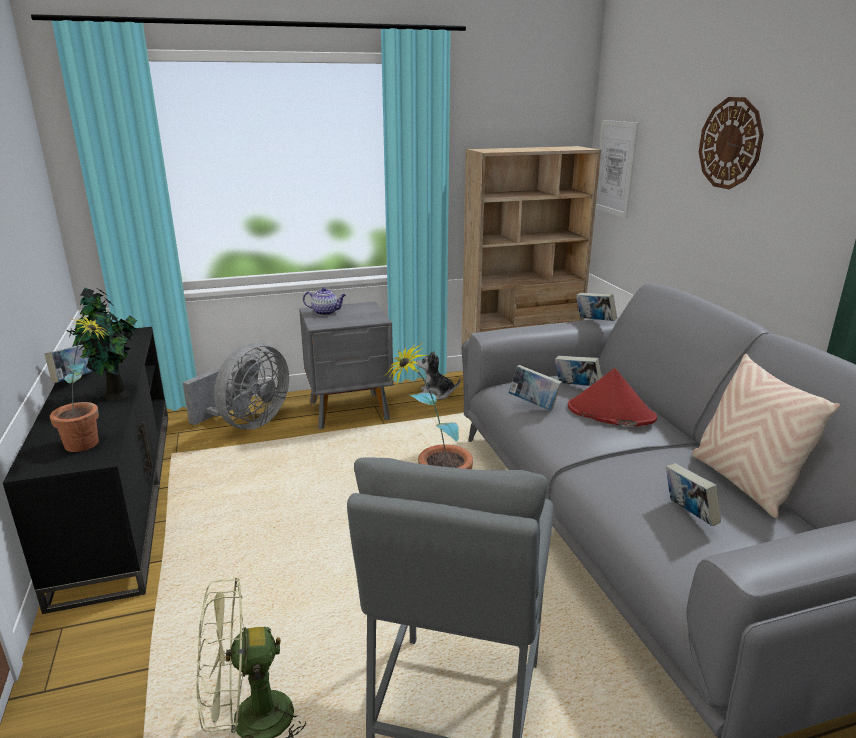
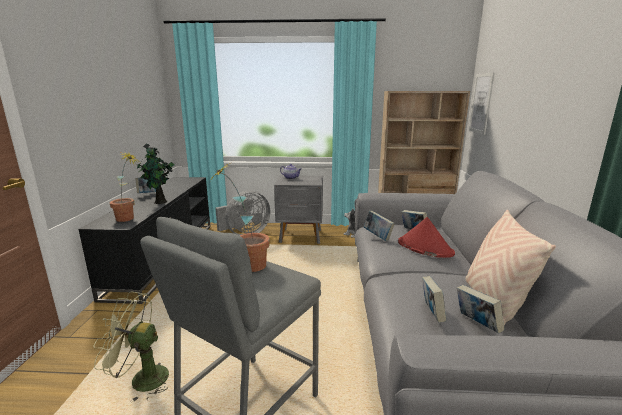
camera: 20 degrees right, 5 degrees down
(594, 322) = (442, 194): book -> book (476, 324)
(730, 143) = (542, 76): wall clock -> none

